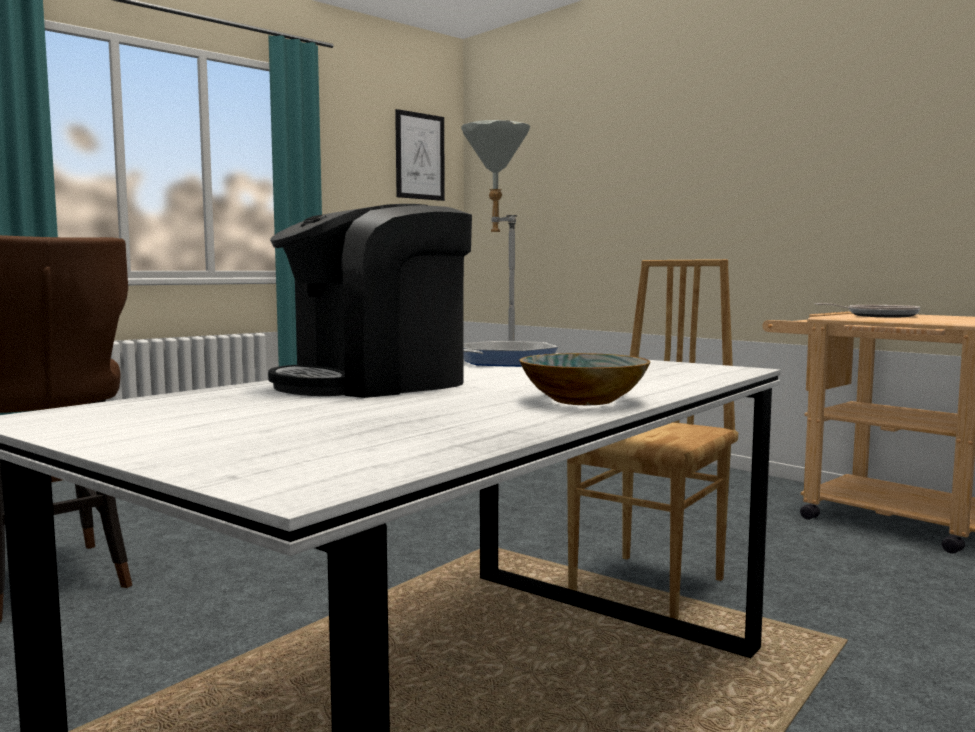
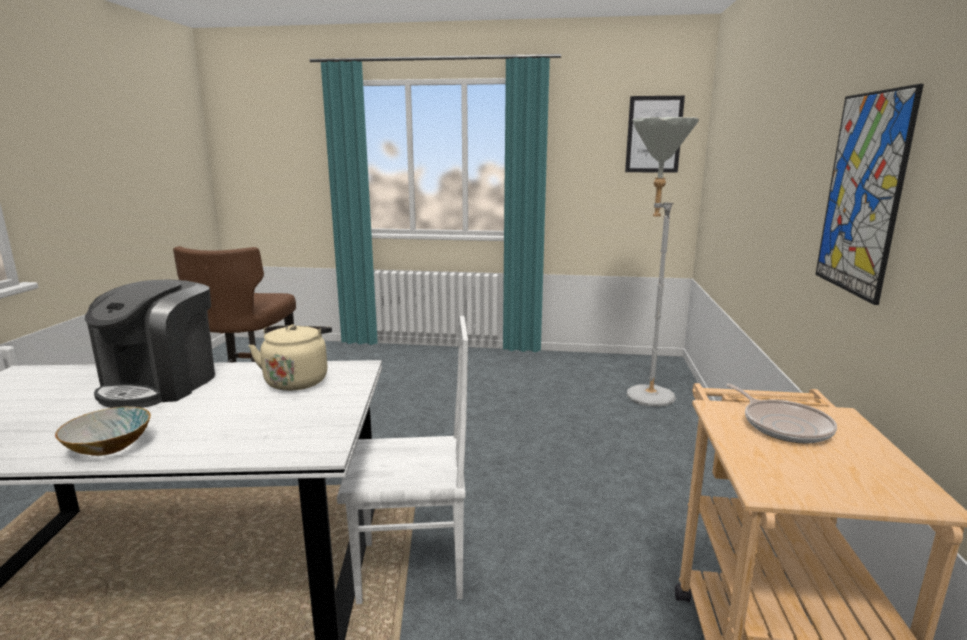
camera: 50 degrees right, 10 degrees up
(375, 383) = (161, 384): coffee machine -> coffee machine turned 90 degrees counterclockwise
(506, 361) = (297, 380): frying pan -> beige kettle
(651, 586) = (412, 571): brown chair -> white chair
(814, 160) = (862, 194): none -> picture

